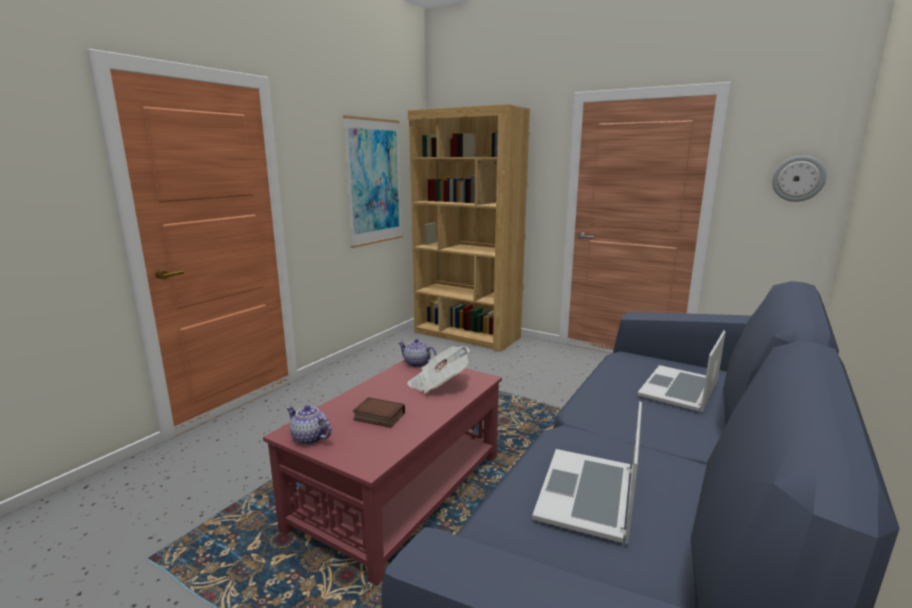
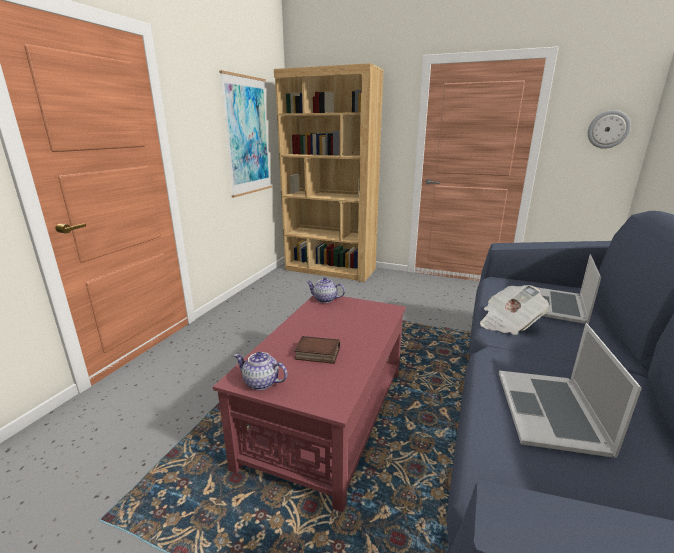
camera: 10 degrees left, 5 degrees up
(438, 384) = (355, 317): newspaper -> newspaper (508, 323)

